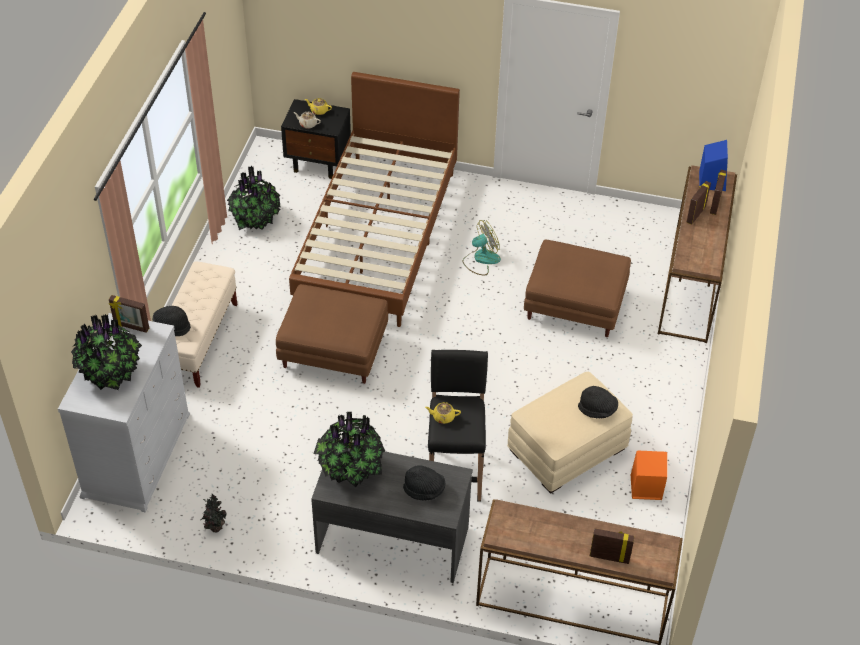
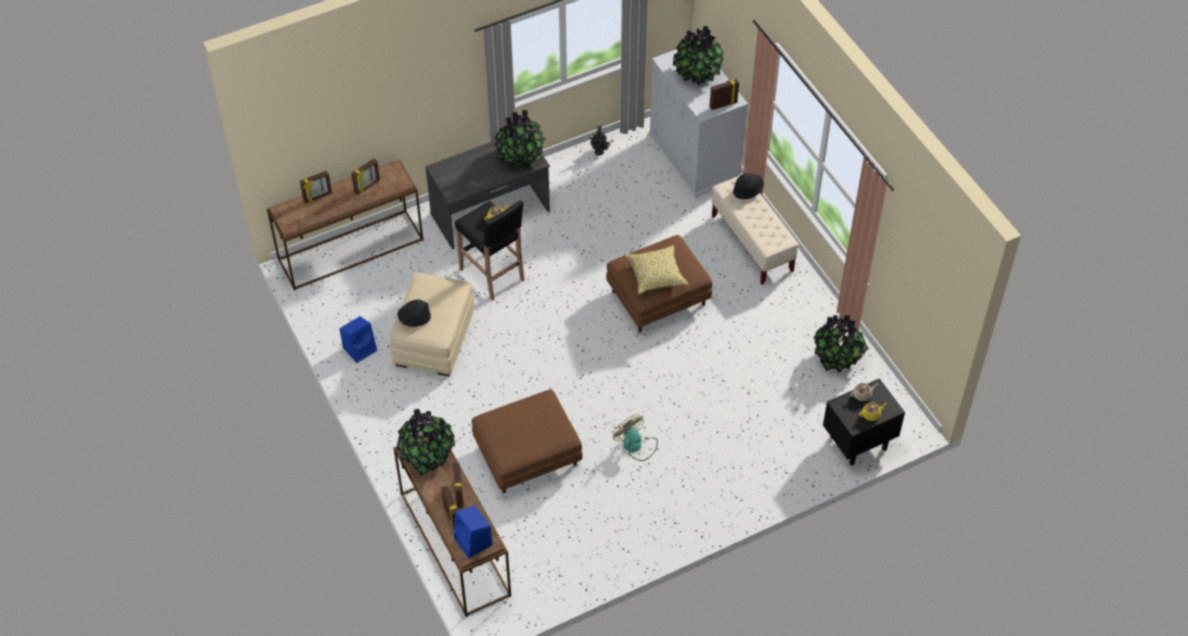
camera: 140 degrees right, 5 degrees up
(341, 311) = (656, 275): none -> pillow
(377, 236) = (733, 409): brown bed -> none
(424, 490) = (465, 173): black hat -> none
(481, 259) = (636, 445): fan -> fan turned 120 degrees clockwise
(545, 532) = (367, 187): none -> picture frame
(645, 487) = (360, 348): orange speaker -> blue speaker
(698, 254) = (427, 455): none -> potted plant

